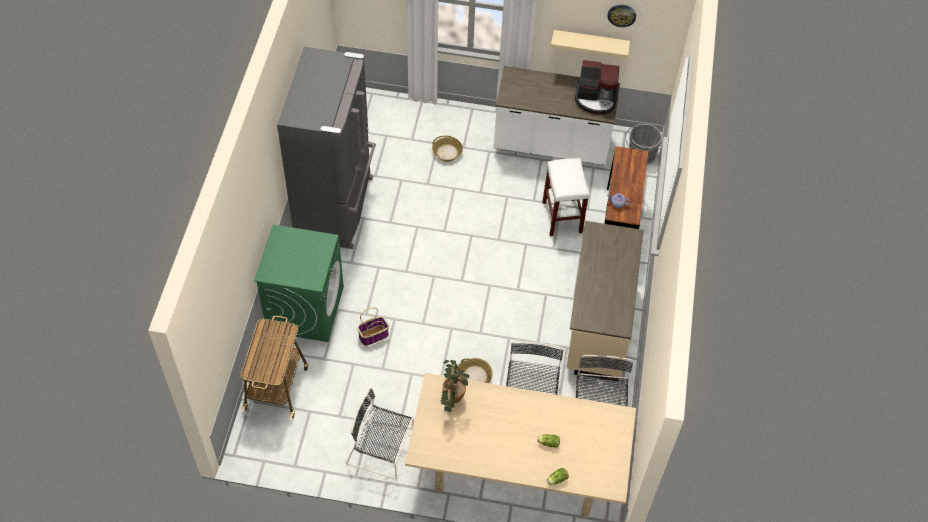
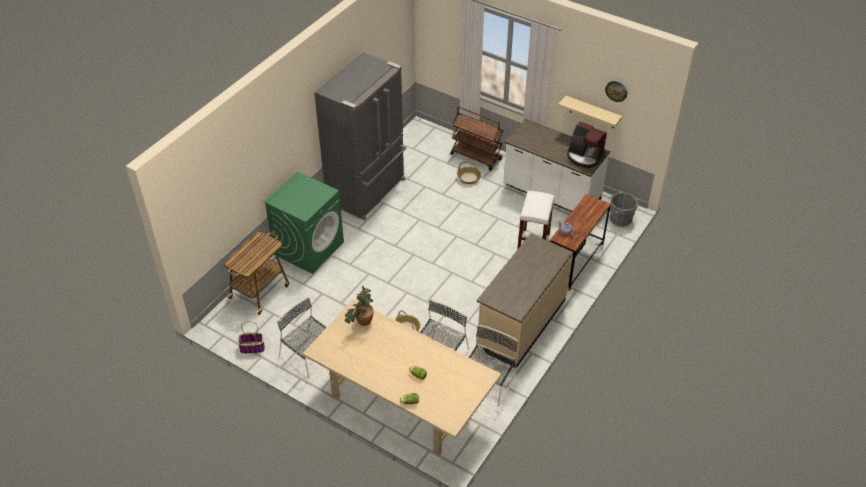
camera: 25 degrees right, 10 degrees down
(373, 335) = (347, 279): basket -> basket (252, 347)
(442, 121) = (476, 157): none -> brown cart

